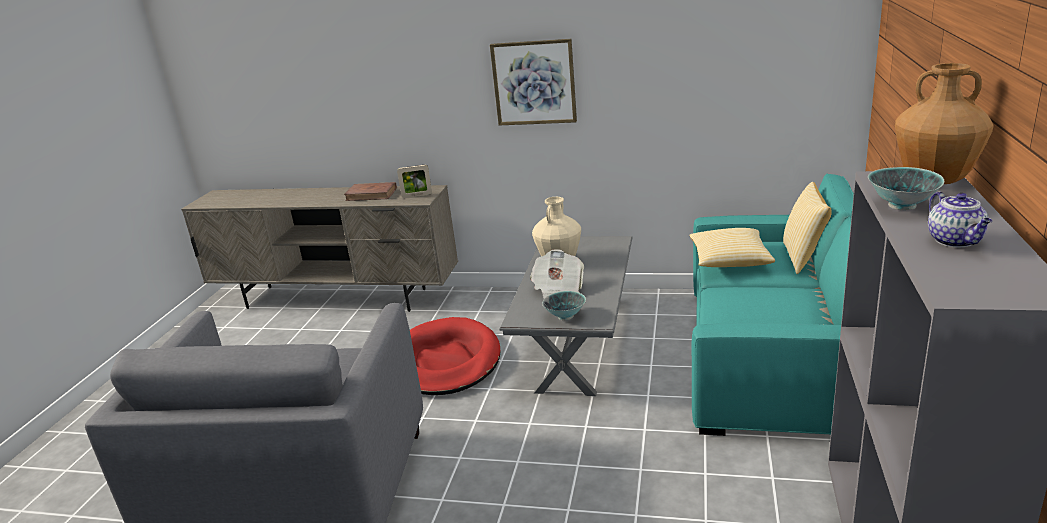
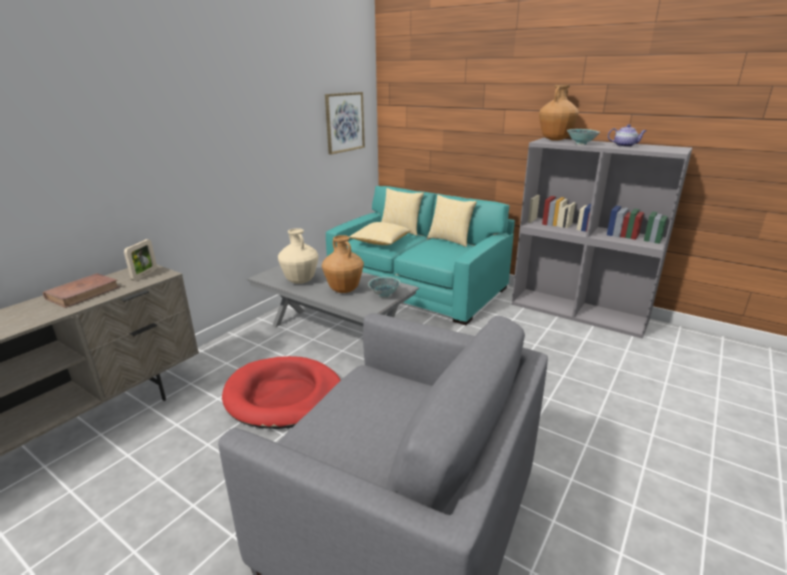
camera: 70 degrees left, 0 degrees up
(534, 82) = (214, 145): picture -> picture (344, 122)
(558, 290) = (344, 290): newspaper -> brown vase
(817, 304) = (450, 240): none -> pillow

